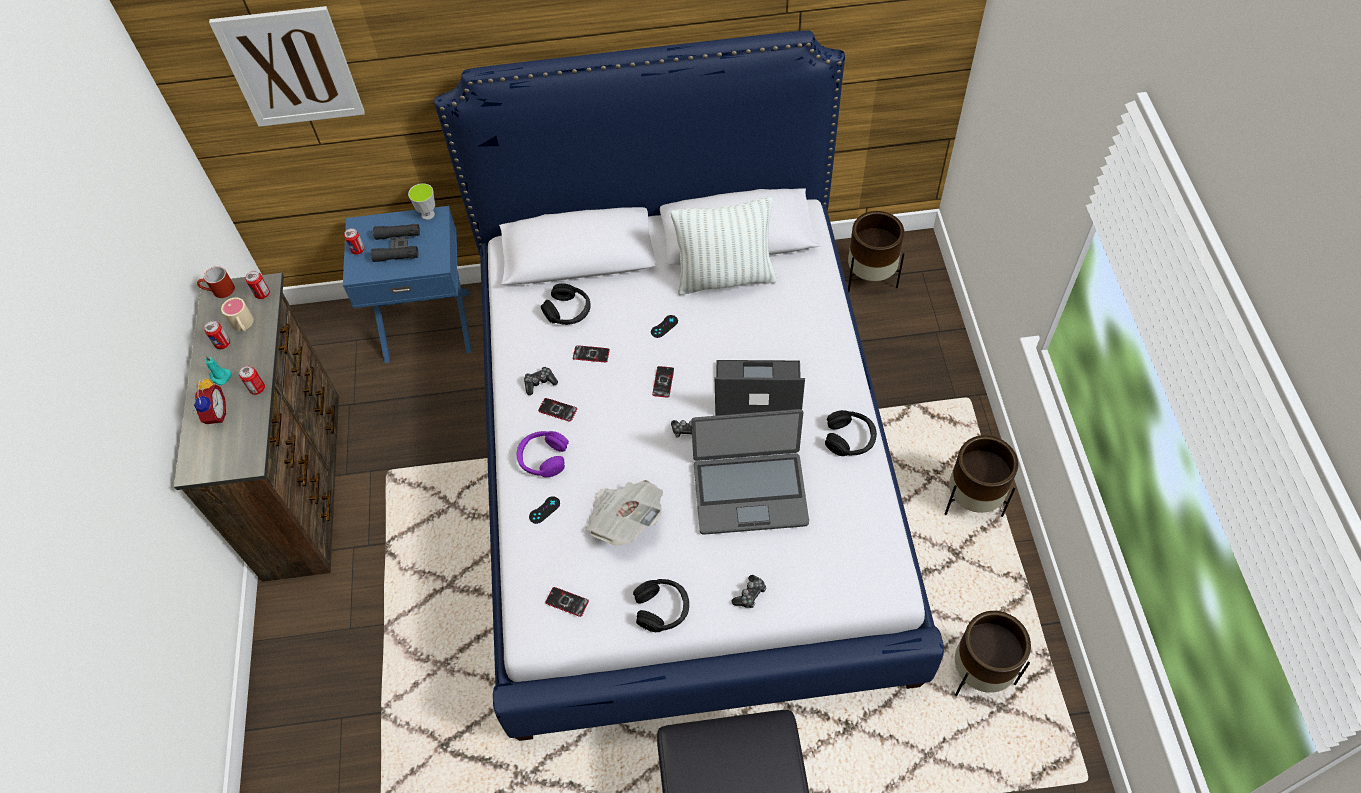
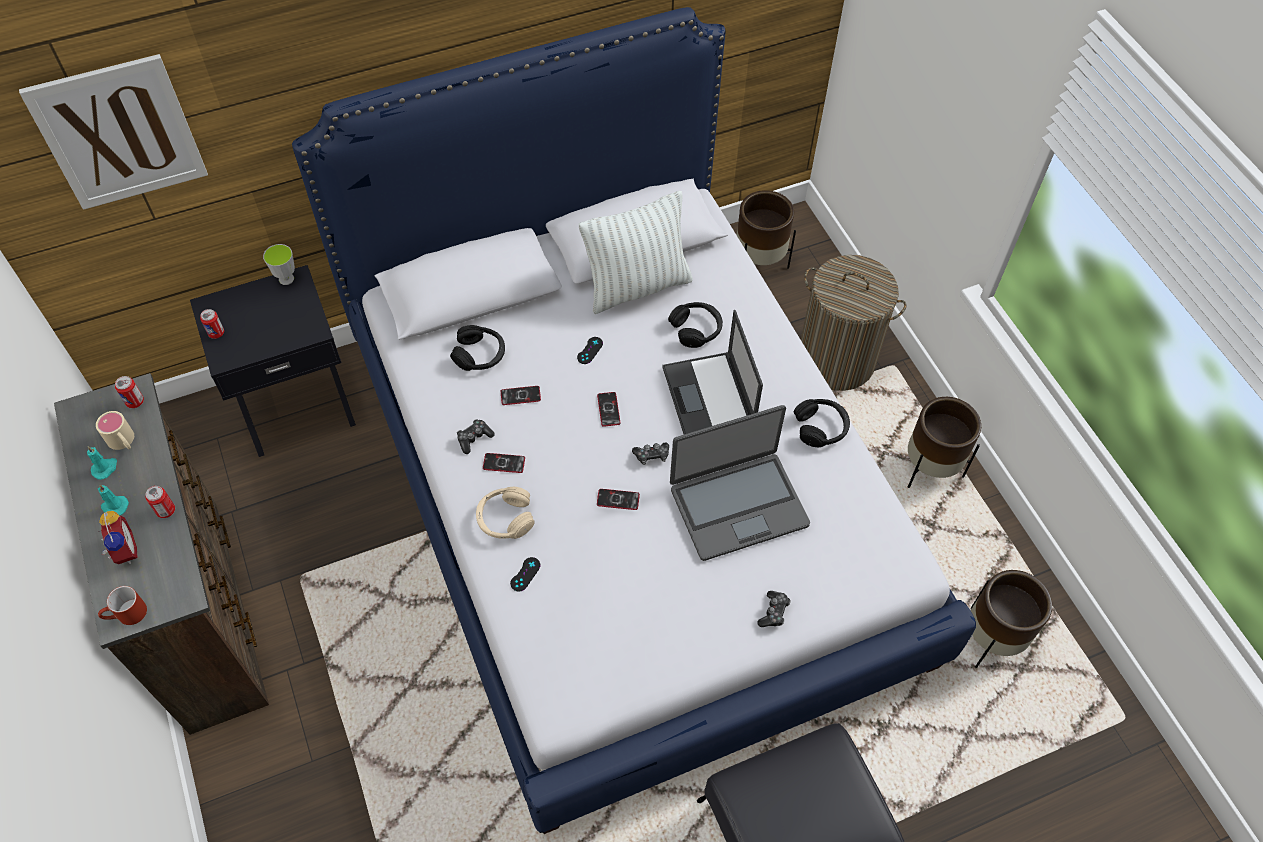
camera: 20 degrees left, 0 degrees up
(219, 291) = (80, 409): red mug -> red mug (127, 615)
(223, 344) = (105, 468): can -> turquoise candle
(397, 246) = (262, 320): black binoculars -> none
(428, 324) = (296, 403): blue nightstand -> black nightstand
(543, 458) = (505, 518): purple headphones -> beige headphones
(567, 602) = (583, 667): phone -> phone (618, 499)
(625, 520) = (617, 564): newspaper -> none
(662, 608) = (687, 649): black headphones -> black headphones (696, 329)
(756, 390) = (709, 397): laptop -> laptop turned 90 degrees counterclockwise
(915, 381) = (836, 359): none -> laundry basket

